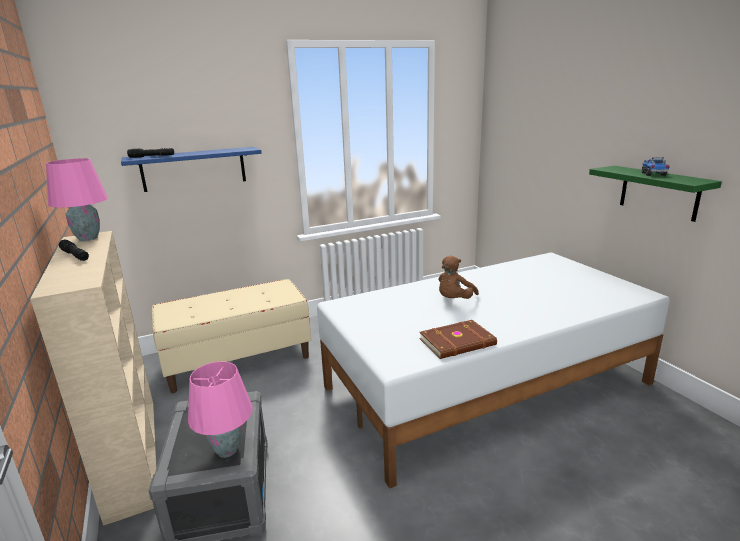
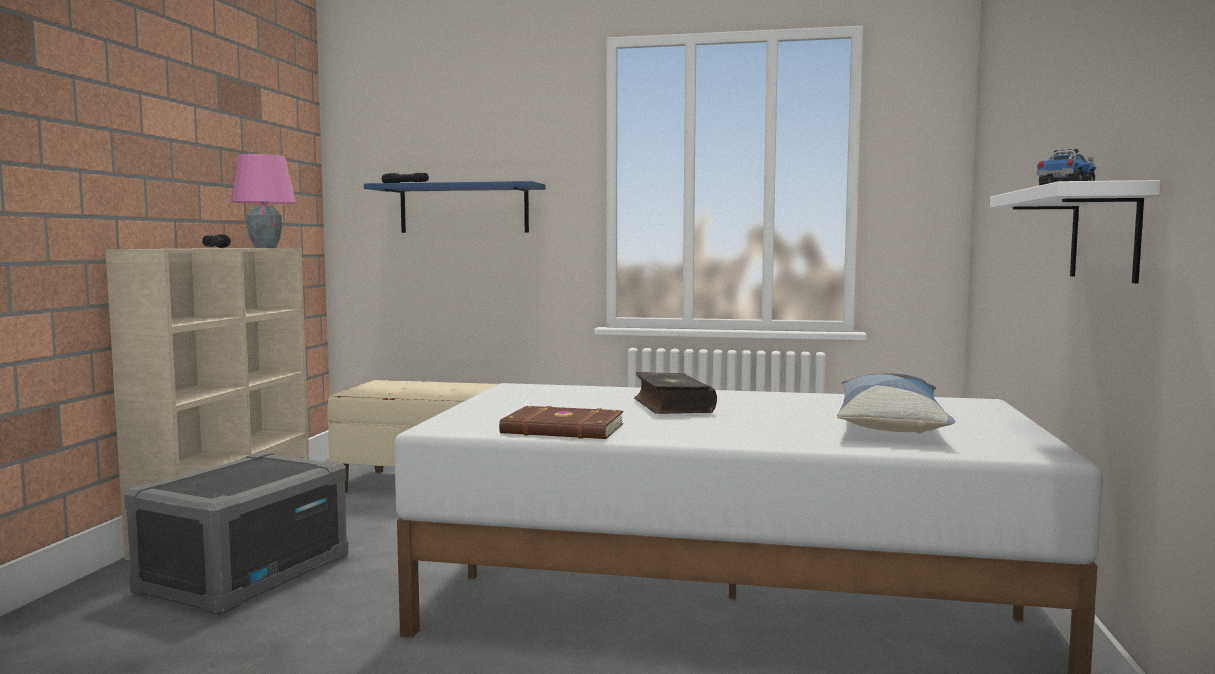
camera: 35 degrees right, 15 degrees down
(228, 450) = (228, 489): pink table lamp -> none
(454, 300) = (671, 406): brown plush toy -> book
(561, 287) = (890, 424): none -> pillow
(659, 192) = (1105, 234): green shelf -> white shelf

